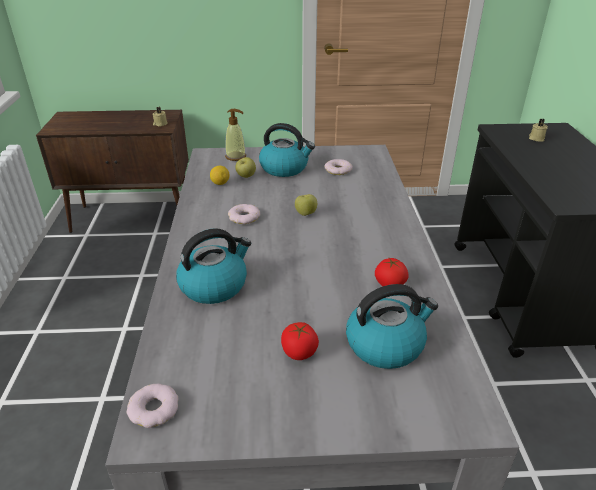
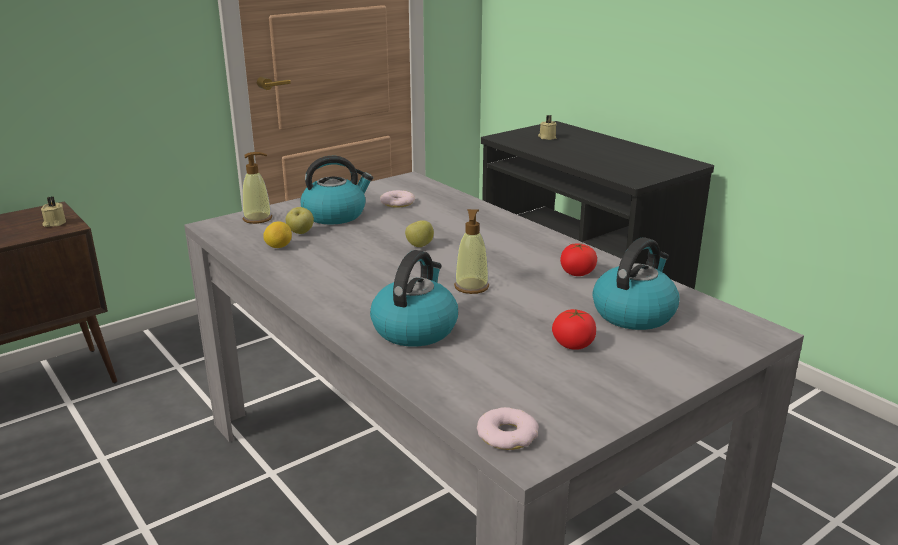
camera: 35 degrees left, 10 degrees down
(244, 217) = (357, 267): donut -> none
(295, 265) = (471, 287): none -> soap dispenser

